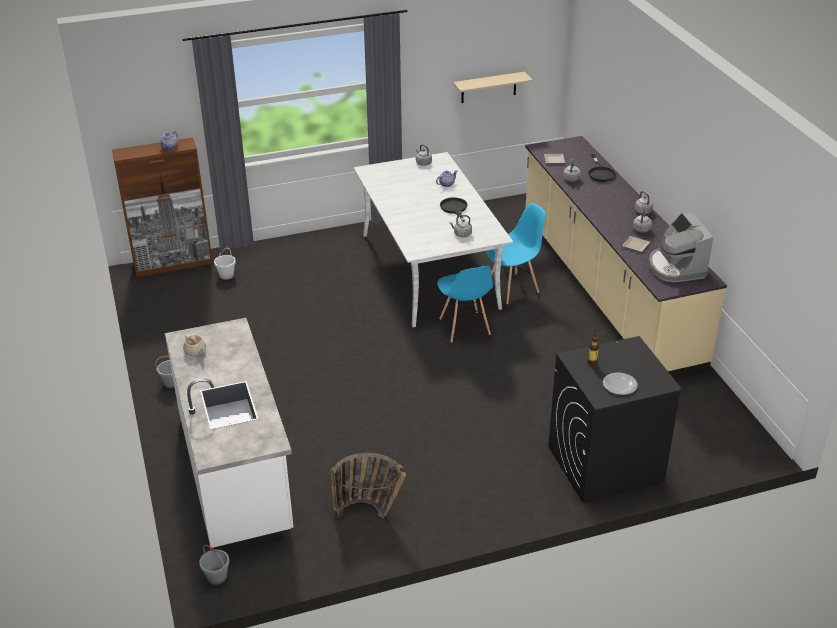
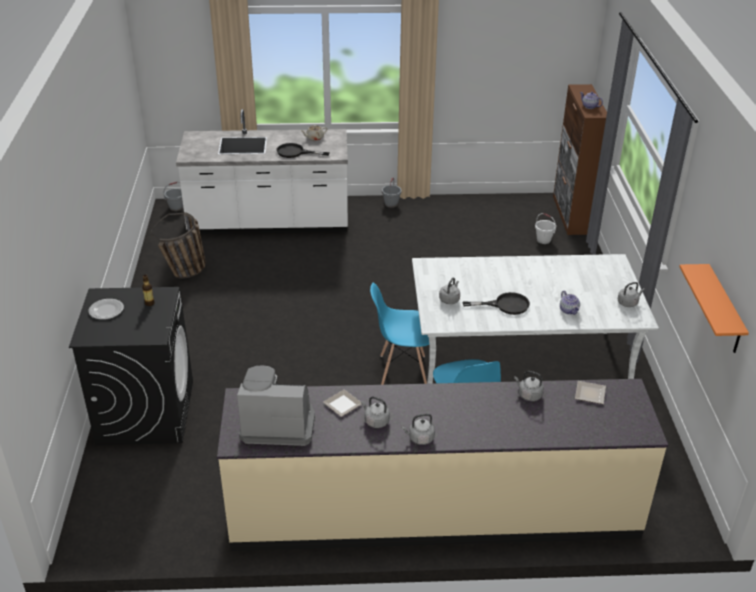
camera: 105 degrees right, 0 degrees up
(488, 87) = (724, 311): beige shelf -> orange shelf
(600, 173) = (542, 429): black frying pan -> black frying pan (295, 152)

